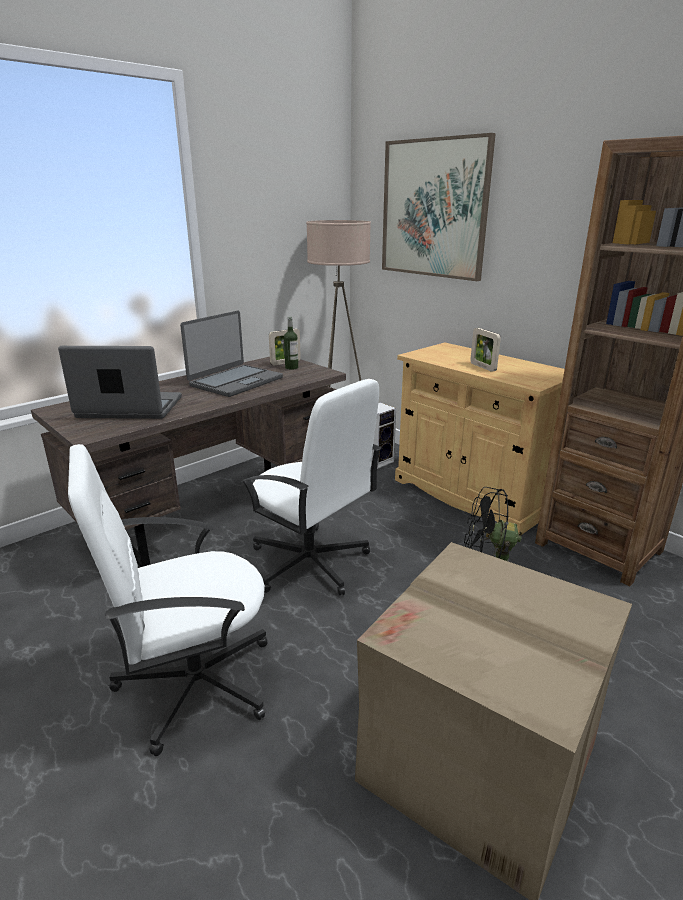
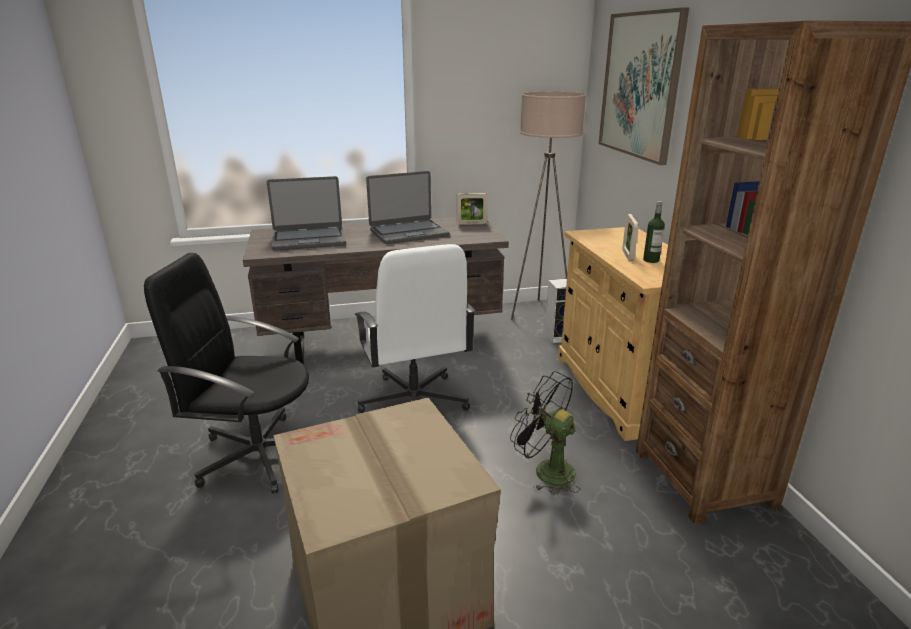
camera: 30 degrees right, 0 degrees up
(130, 408) = (309, 240): laptop -> laptop turned 135 degrees clockwise
(193, 683) = (257, 454): white office chair -> black office chair
(291, 367) = (470, 228): bottle -> bottle (651, 260)

